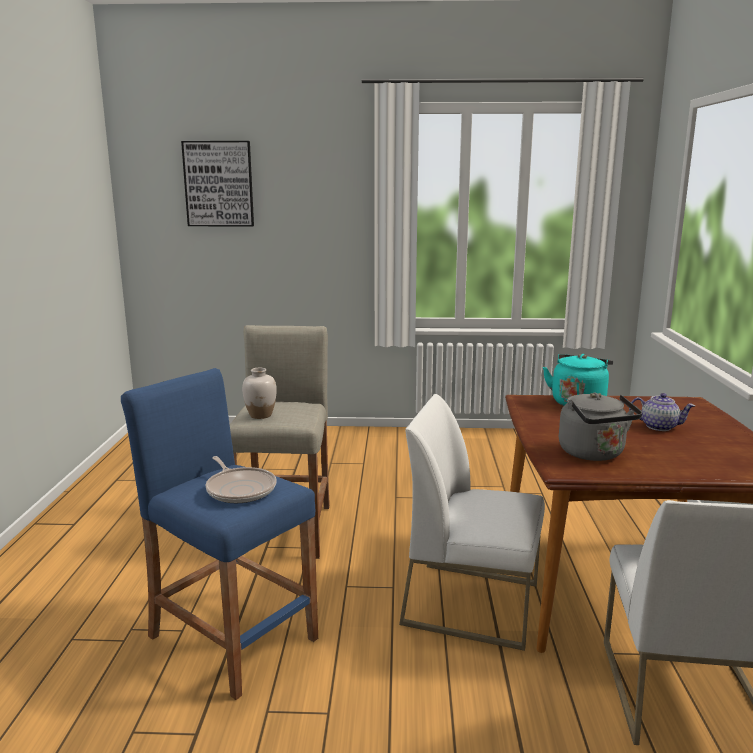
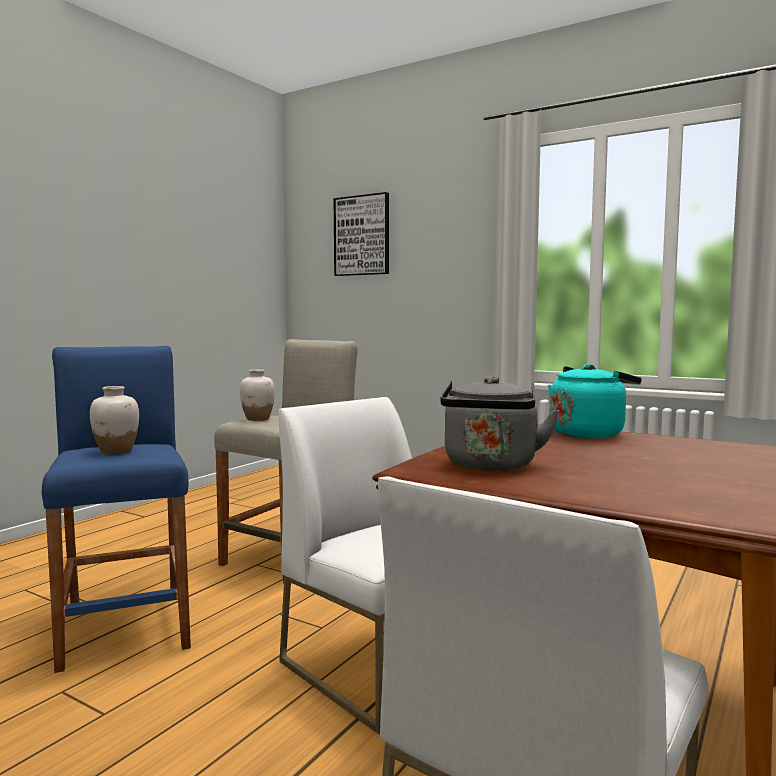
camera: 30 degrees right, 10 degrees down
(240, 489) = (116, 451): frying pan -> white vase
(659, 426) = (654, 460): teapot -> none

